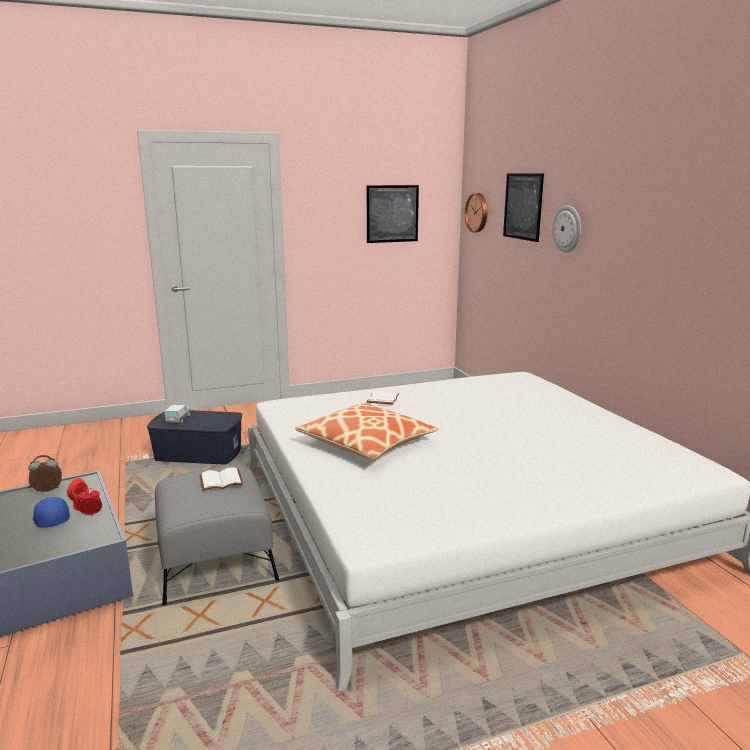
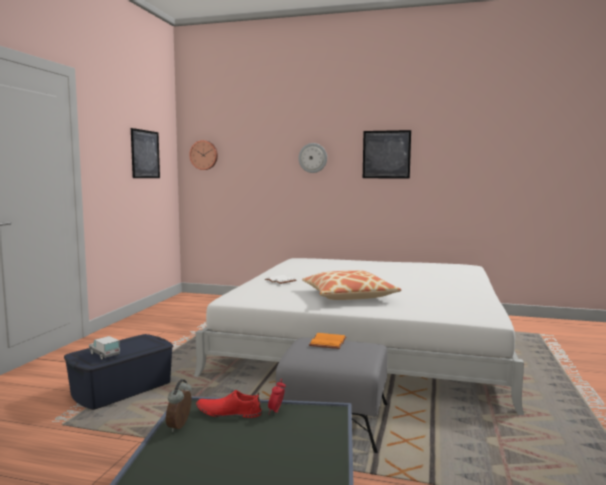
camera: 55 degrees left, 10 degrees down
(50, 519) = (258, 432): blue cap -> none
(221, 480) = (327, 342): white book -> orange book
(523, 206) = (262, 147): picture -> picture (386, 154)

